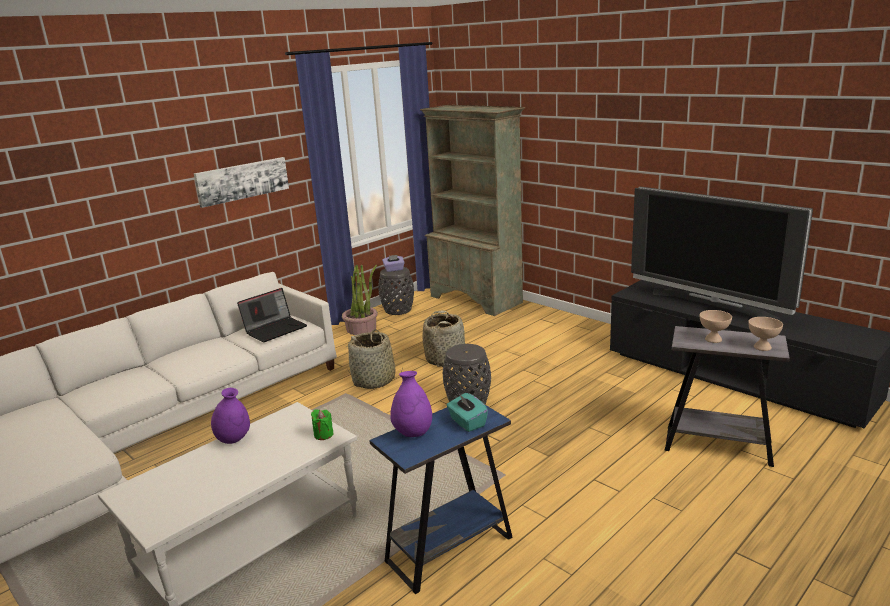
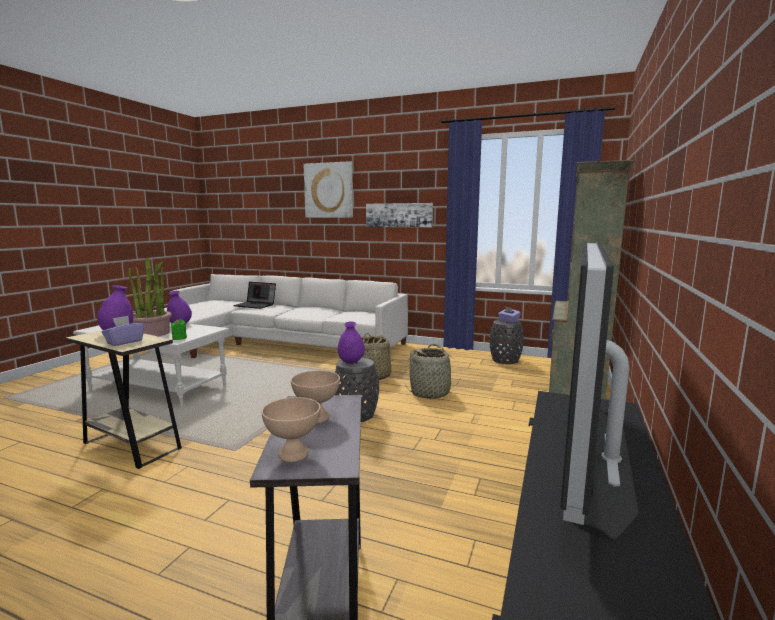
camera: 65 degrees right, 10 degrees down
(123, 163) = (329, 190): none -> picture
(275, 329) = (356, 315): laptop -> laptop (256, 305)
(361, 328) = (455, 357): potted plant -> potted plant (151, 333)
(449, 549) = (132, 445): blue side table -> beige side table
(463, 353) = (351, 362): none -> purple vase
(467, 422) = (124, 342): turquoise tissue box -> purple tissue box

